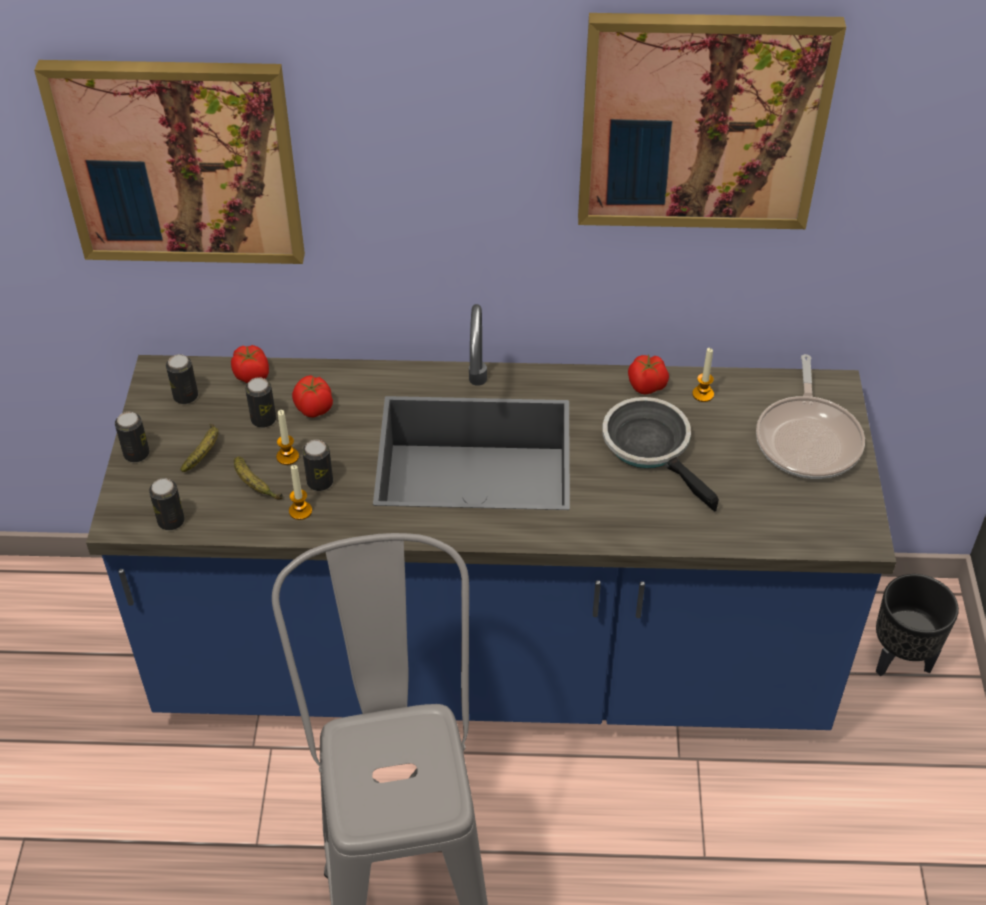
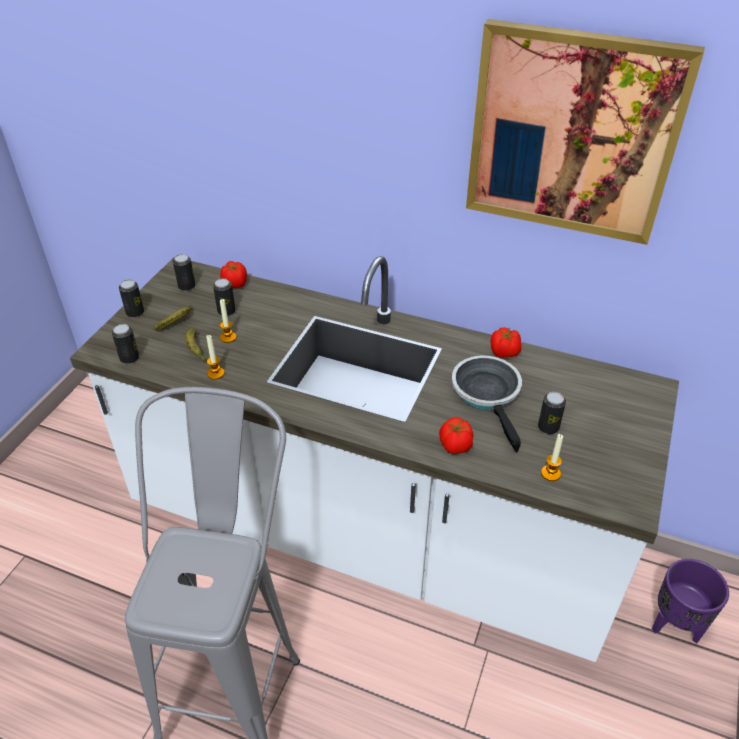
camera: 20 degrees right, 5 degrees down
(179, 162) = (199, 112): picture -> none
(313, 409) = (262, 312): tomato -> tomato (455, 446)
(320, 482) = (239, 358): can -> can (548, 427)
(493, 662) = (369, 534): blue counter -> white counter
(703, 394) = (545, 368): candle -> candle (550, 473)
(808, 439) = (617, 420): frying pan -> none
(900, 658) = (675, 624): black planter -> purple planter

